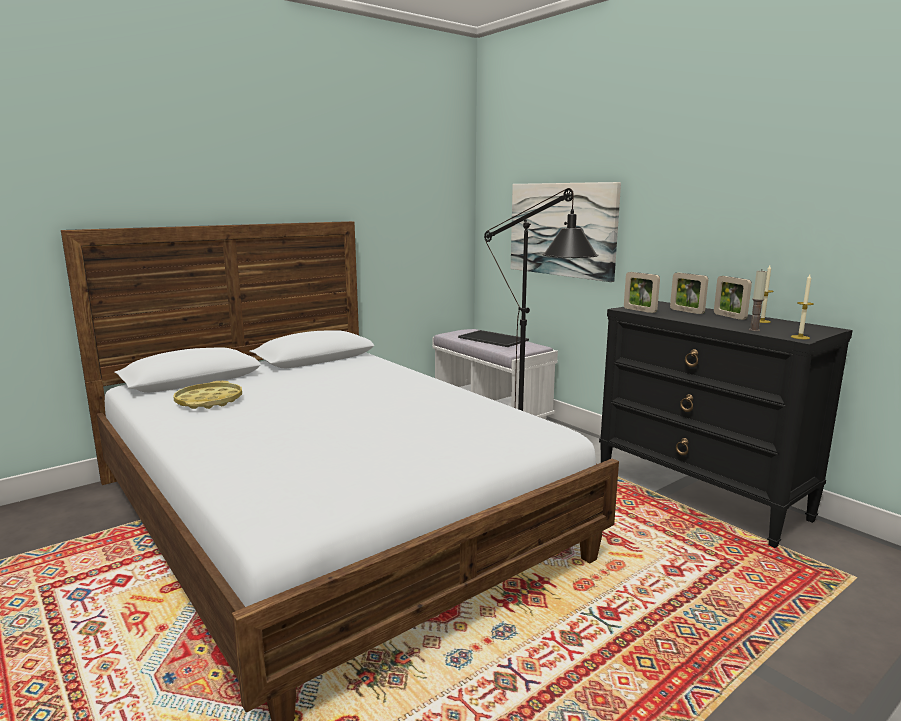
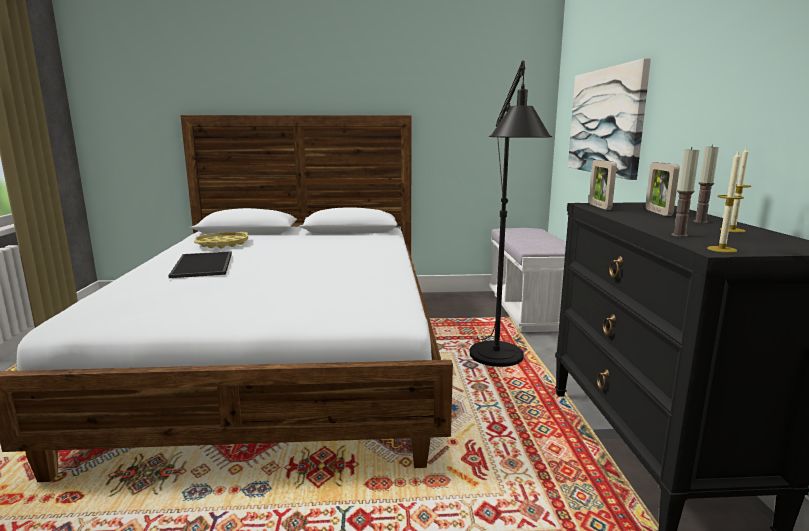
camera: 35 degrees right, 0 degrees up
(494, 339) = (536, 237): tray -> tray (204, 265)
(729, 316) = (700, 221): picture frame -> candle

